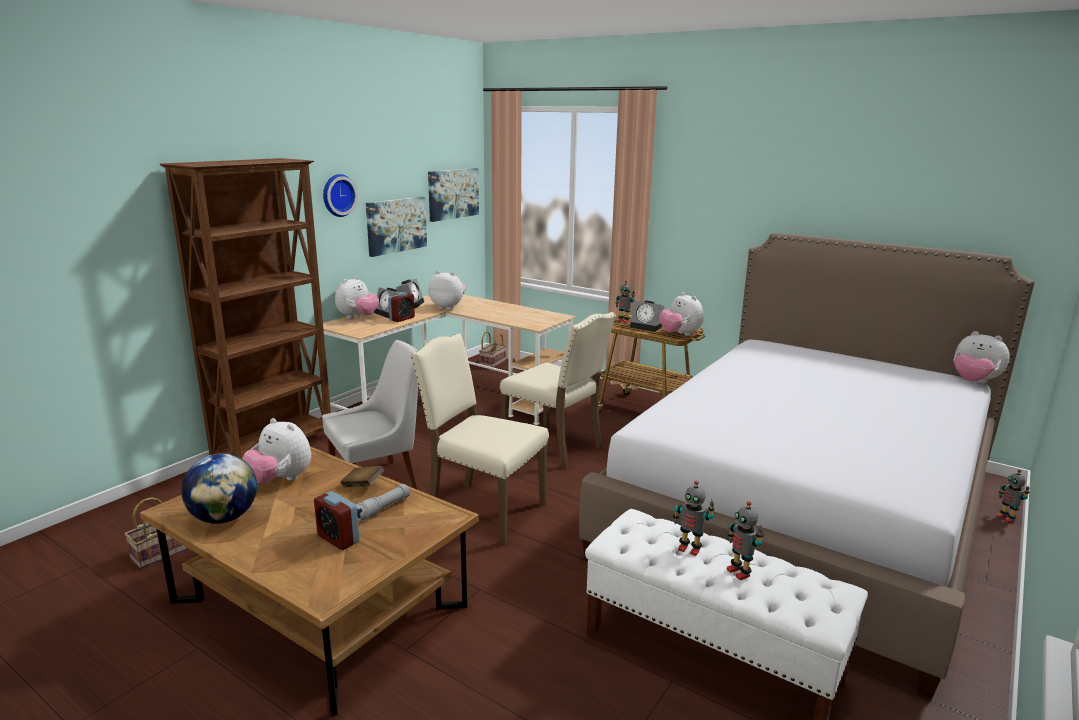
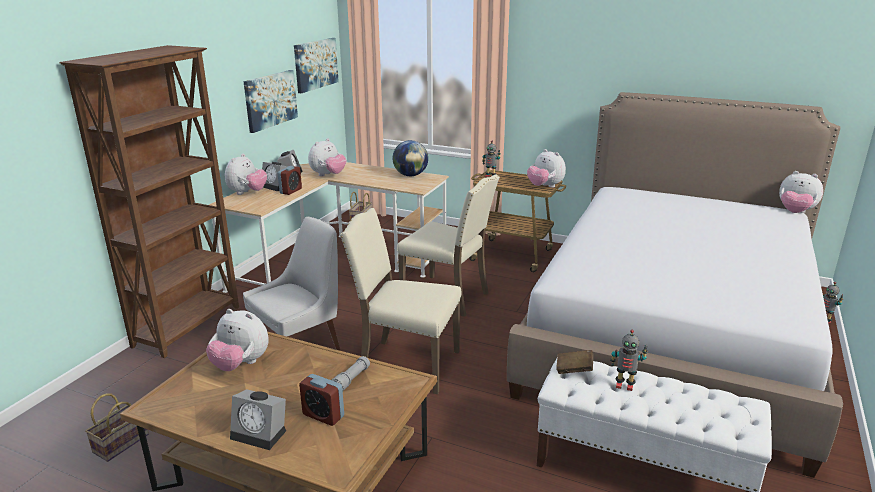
camera: 10 degrees left, 5 degrees up
(224, 518) = (206, 409): globe -> globe (410, 175)
(337, 195) = (219, 76): wall clock -> none
(363, 485) = (321, 360): brown book -> brown book (574, 370)
(448, 307) = (328, 175): plush toy -> plush toy turned 120 degrees clockwise
(647, 326) = (513, 181): alarm clock -> alarm clock (261, 433)
(739, 572) = (671, 401): toy robot -> none

